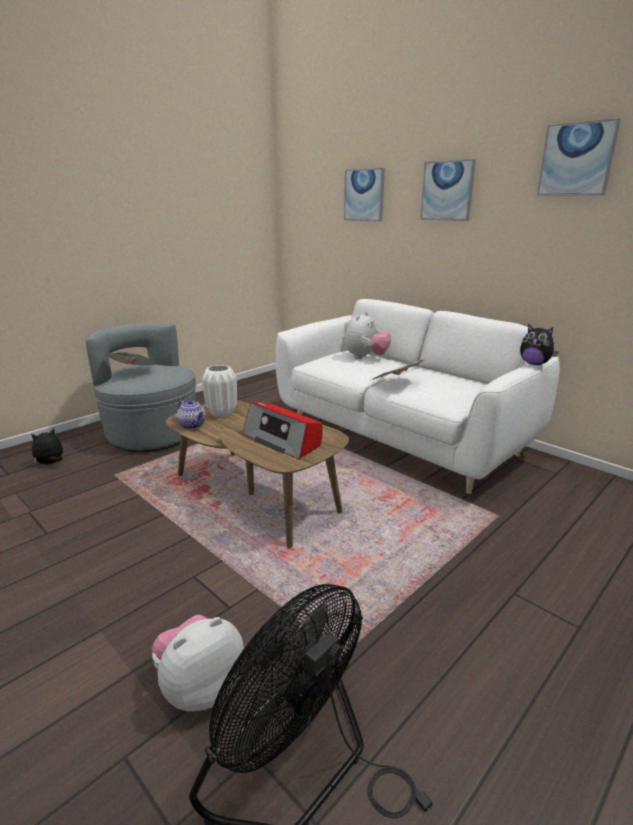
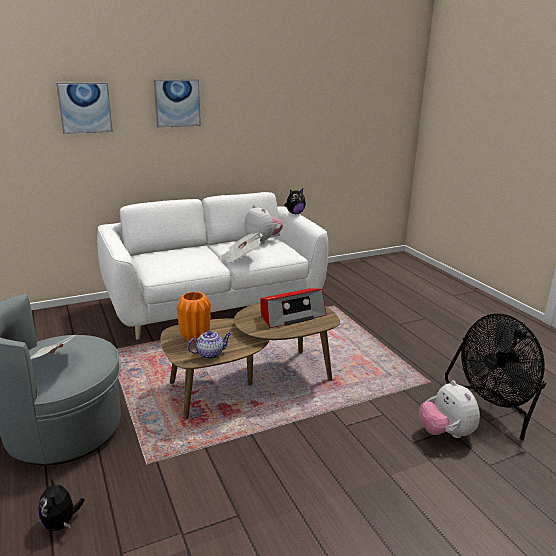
camera: 70 degrees left, 0 degrees up
(221, 413) = (195, 338): white vase -> orange vase
(366, 357) = (174, 253): plush toy -> plush toy (263, 241)
(576, 159) = (266, 83): picture -> none

